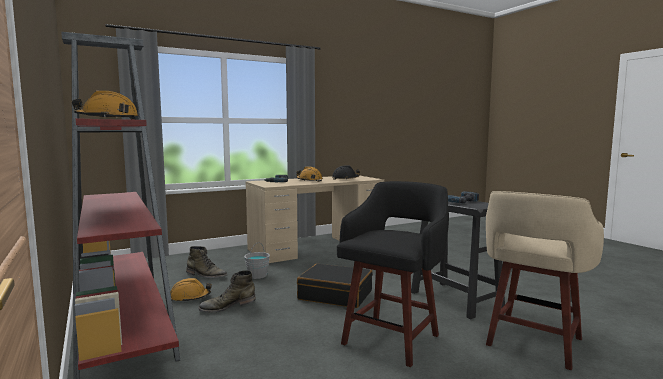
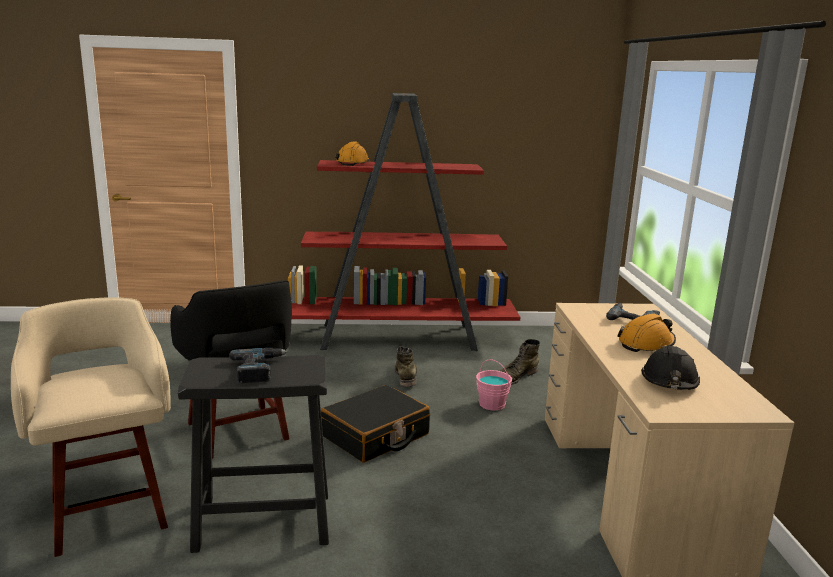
camera: 115 degrees right, 10 degrees up
(190, 297) = (446, 363): orange hard hat -> none
(257, 275) = (492, 404): grey bucket -> pink bucket

